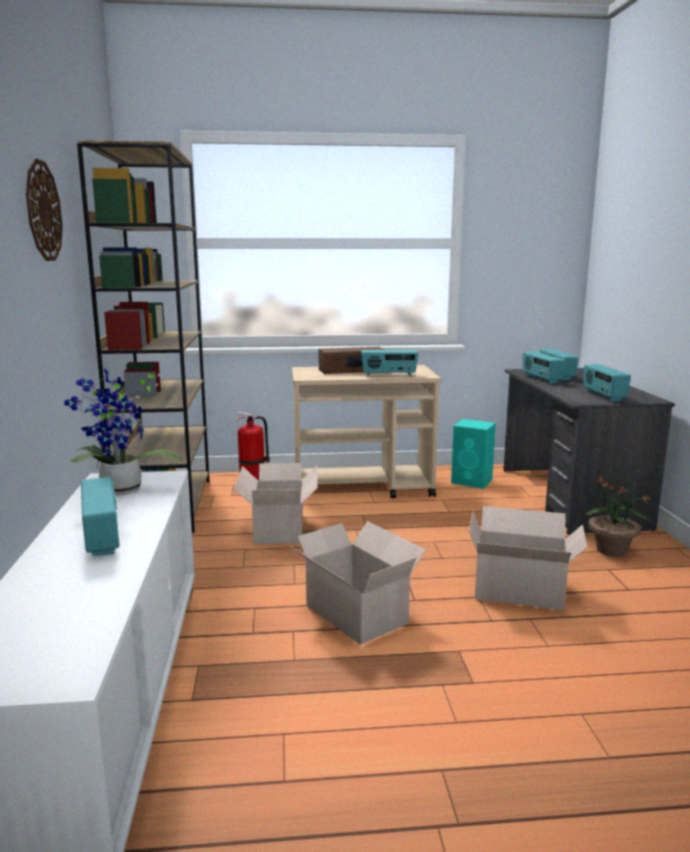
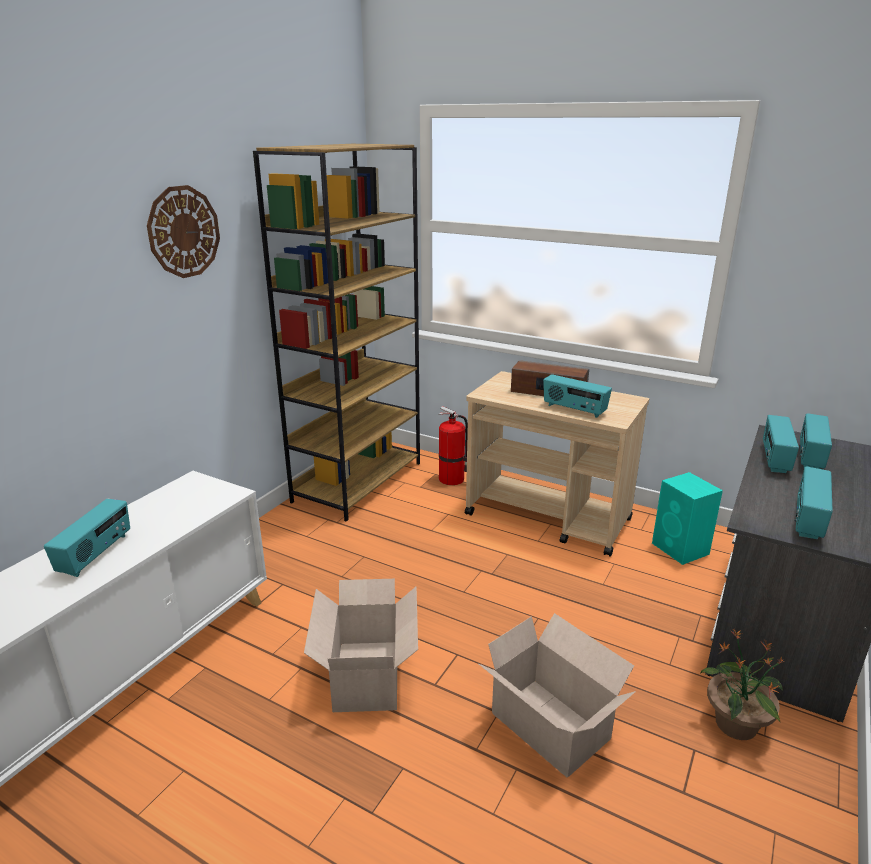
camera: 35 degrees right, 10 degrees up
(120, 492) = (176, 503): potted plant -> none
(280, 528) = (417, 542): cardboard box -> none

